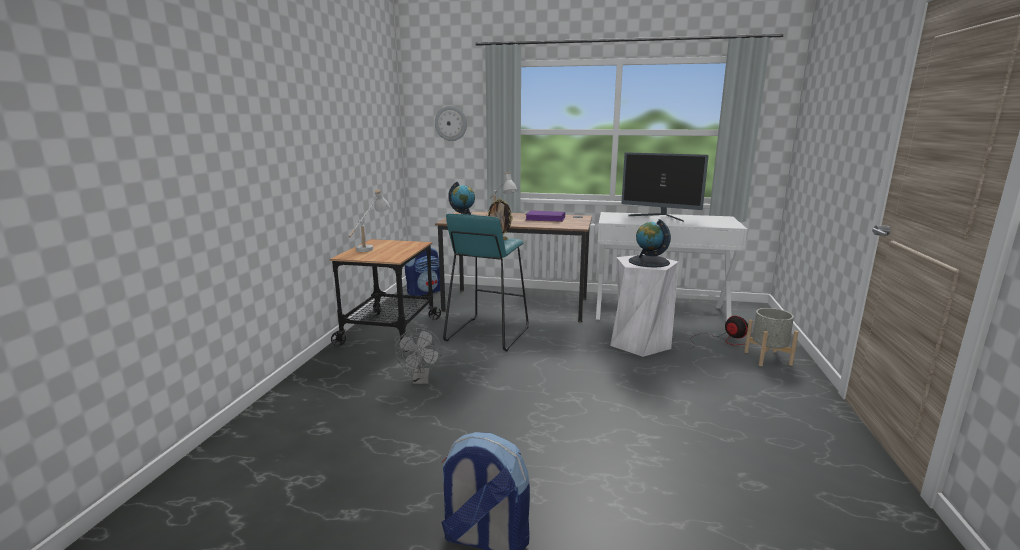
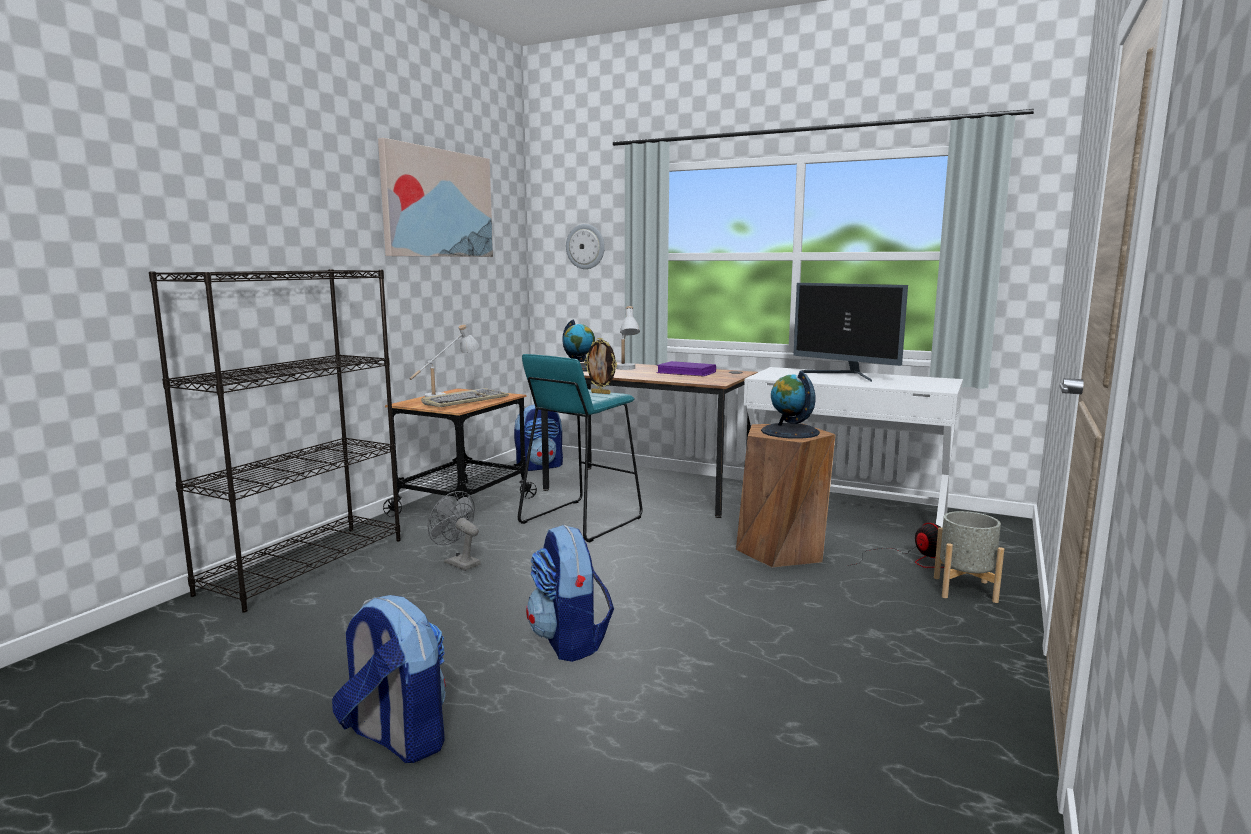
camera: 15 degrees right, 5 degrees down
(297, 398) = (305, 565): none -> black bookcase
(348, 90) = (437, 203): none -> picture
(392, 251) = (465, 401): none -> keyboard
(421, 380) = (457, 563): grey fan -> grey fan turned 120 degrees clockwise
(552, 434) = (569, 641): none -> backpack
(639, 343) = (781, 551): white stool -> brown stool

